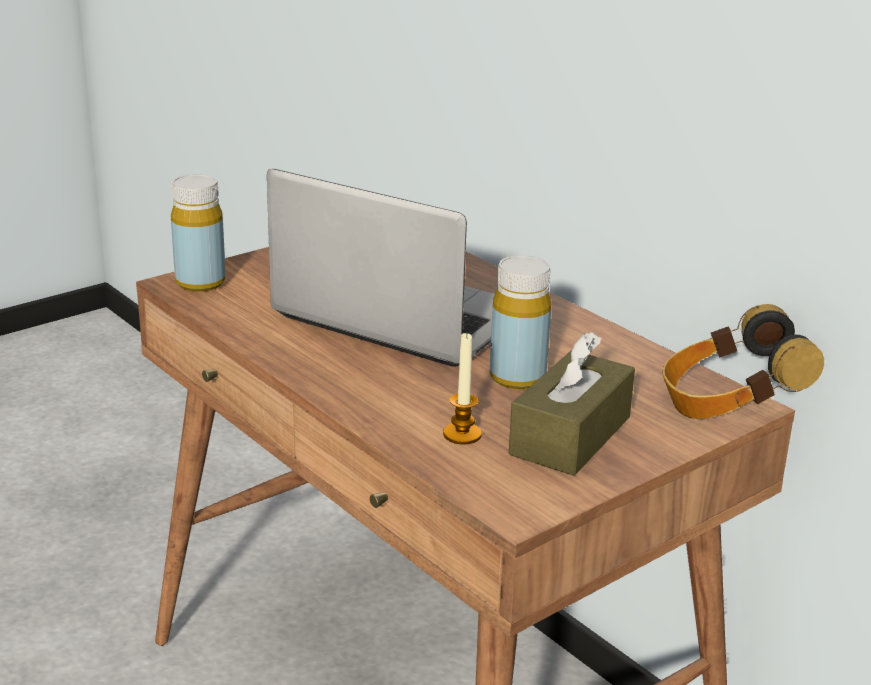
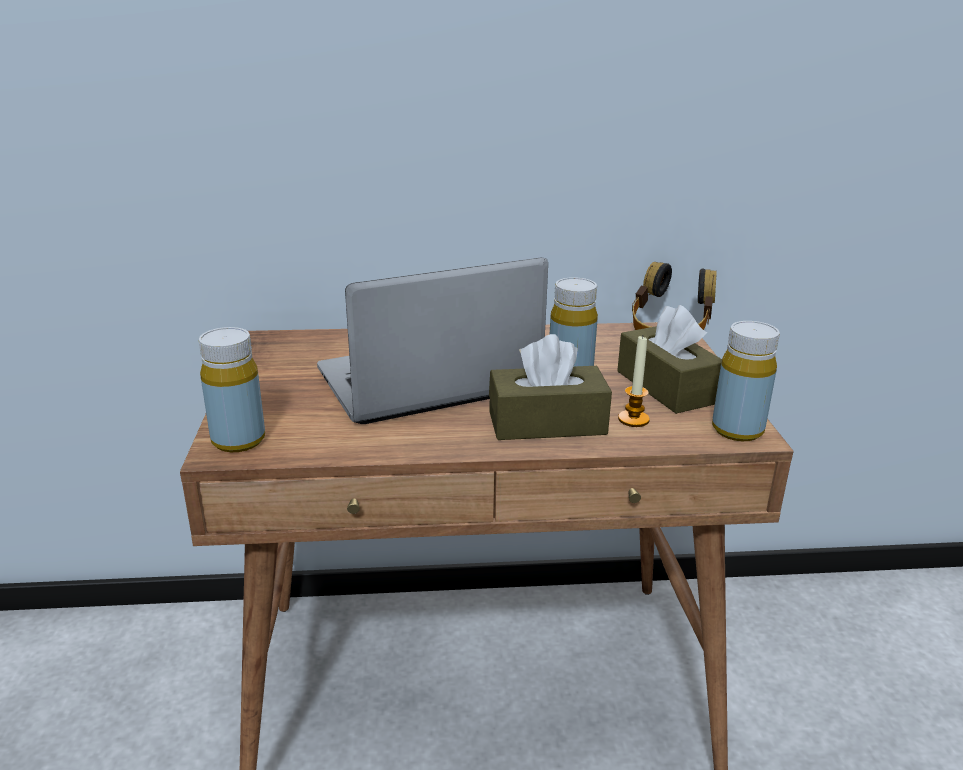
camera: 55 degrees left, 0 degrees up
(393, 393) = (547, 423): none -> brown tissue box
(518, 499) = (737, 430): none -> yellow bottle

